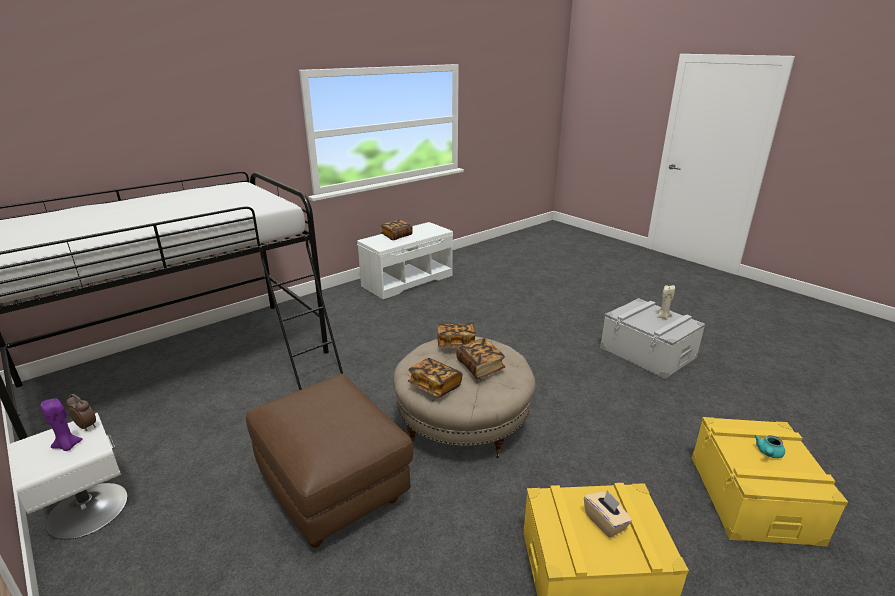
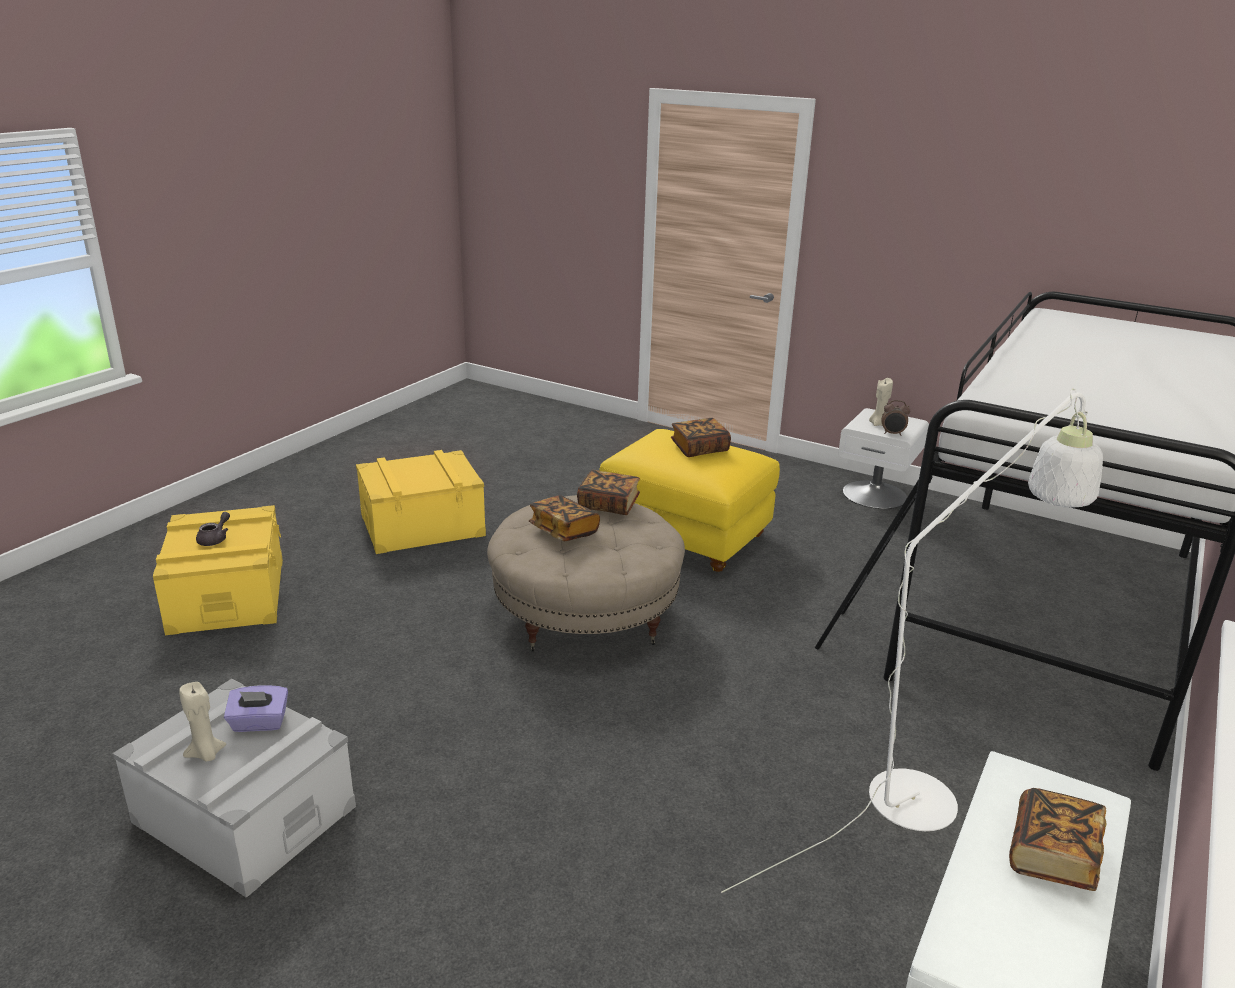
camera: 160 degrees right, 0 degrees up
(67, 446) = (878, 424): purple candle -> beige candle
(333, 487) = (685, 536): brown ottoman -> yellow ottoman
(366, 316) = (928, 790): none -> white floor lamp
(456, 343) = (616, 557): book -> book (699, 449)
(605, 522) = (414, 475): beige tissue box -> none
(646, 323) = (259, 723): none -> purple tissue box
(768, 453) = (215, 539): turquoise teapot -> grey teapot

